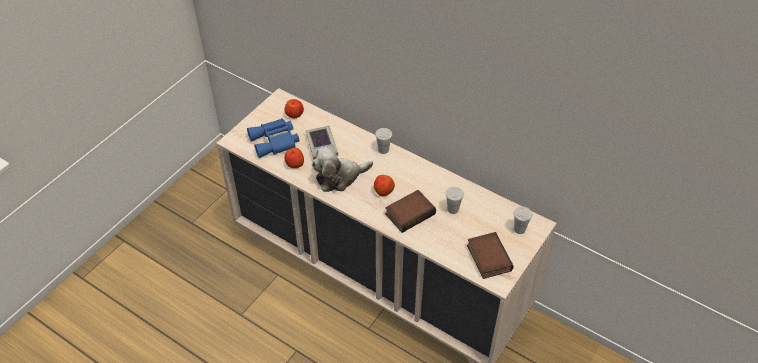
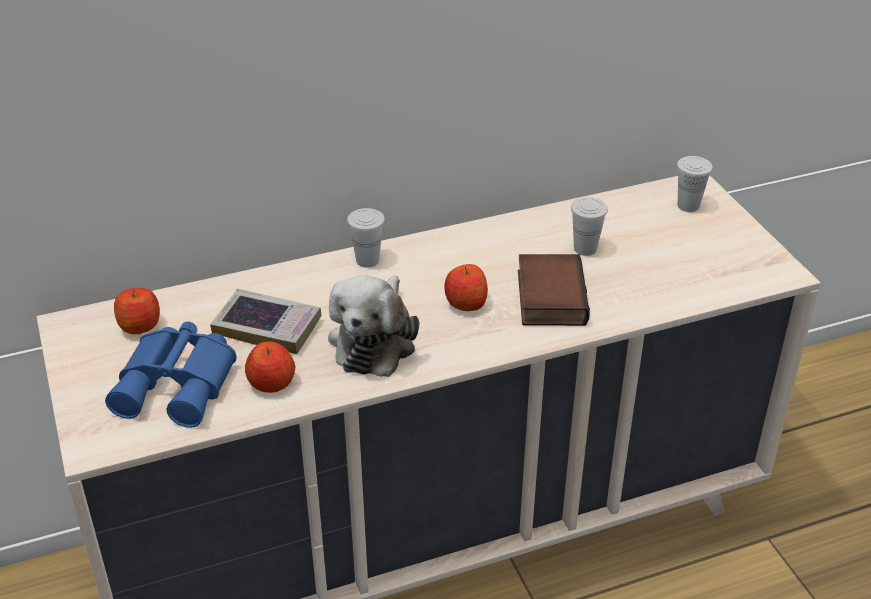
camera: 55 degrees left, 10 degrees down
(487, 258) = (721, 261): book -> none

